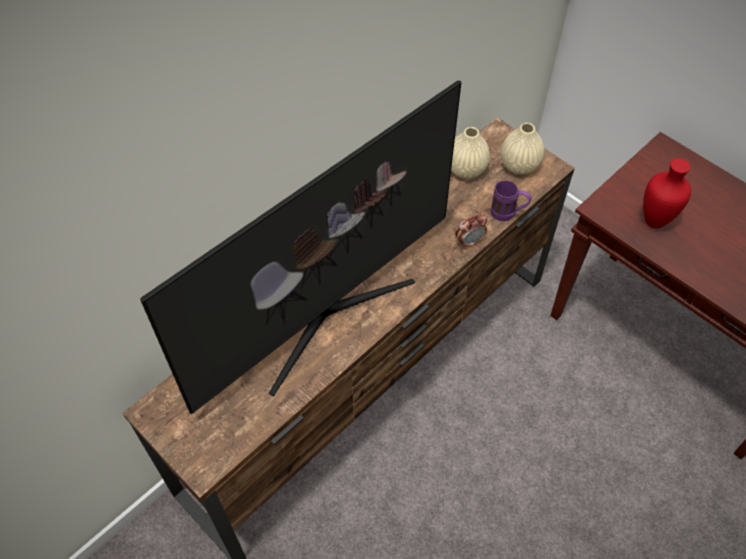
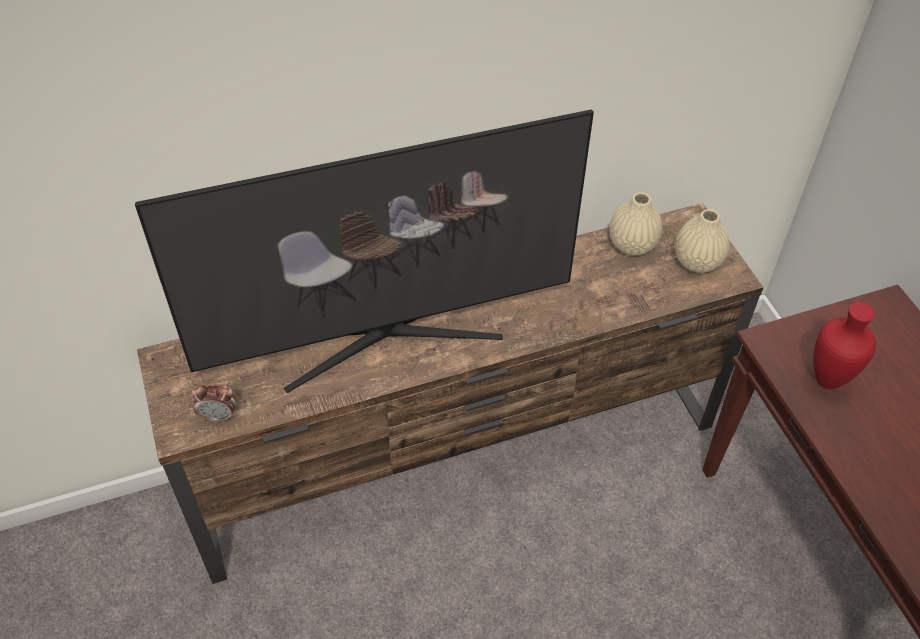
camera: 25 degrees right, 5 degrees down
(469, 241) = (589, 320): alarm clock -> alarm clock (219, 416)
(508, 214) = (651, 308): purple mug -> none

